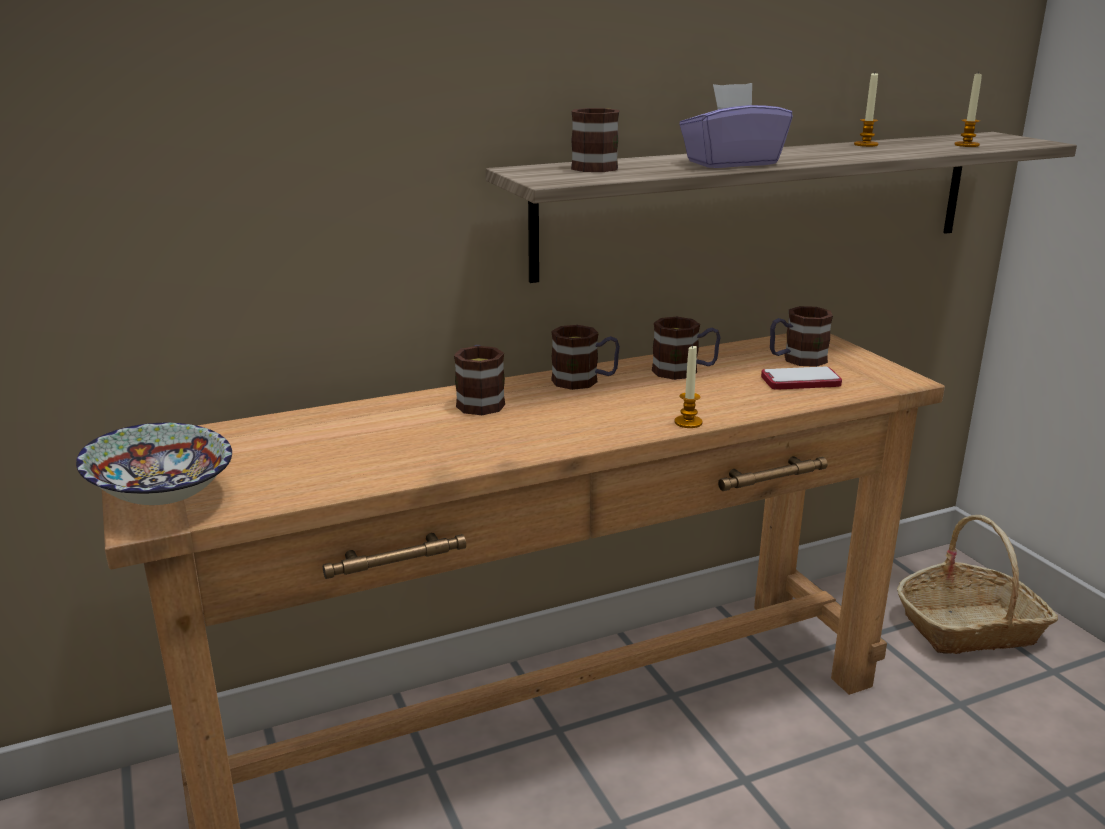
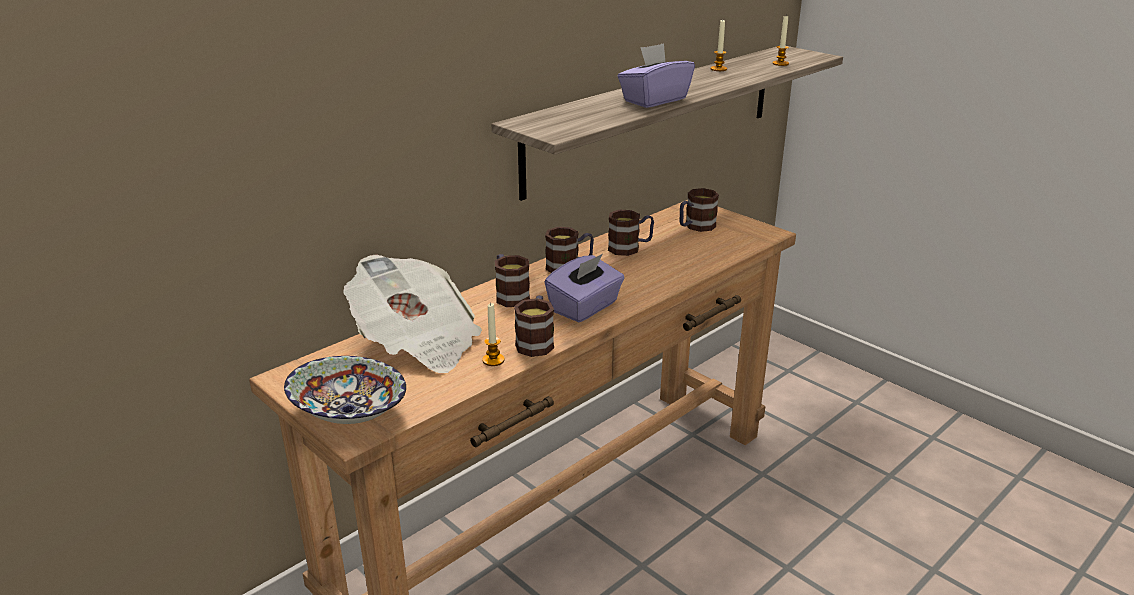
camera: 20 degrees left, 5 degrees up
(319, 434) = (417, 342): none -> newspaper
(564, 429) = (585, 307): none -> purple tissue box
(599, 166) = (571, 113): mug -> mug (536, 341)
(688, 422) = (661, 289): candle -> candle (493, 360)
(800, 381) = (709, 244): phone -> none
(970, 628) = (799, 383): basket -> none

